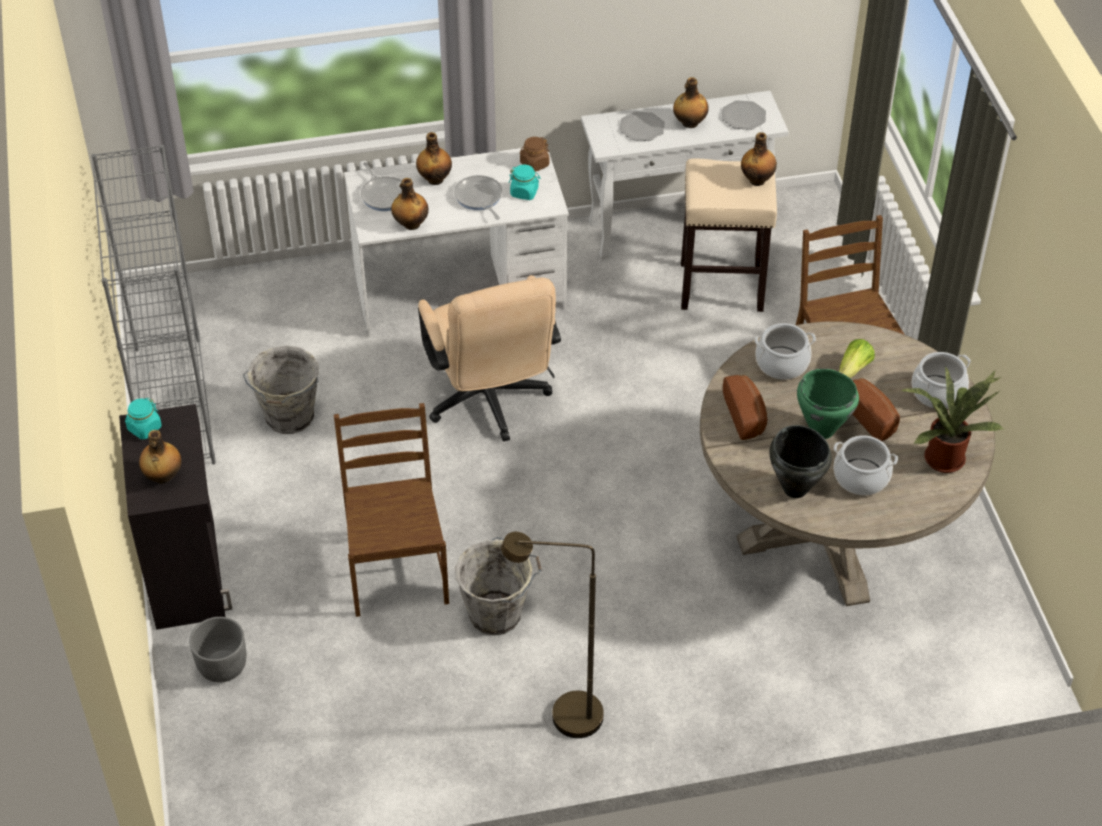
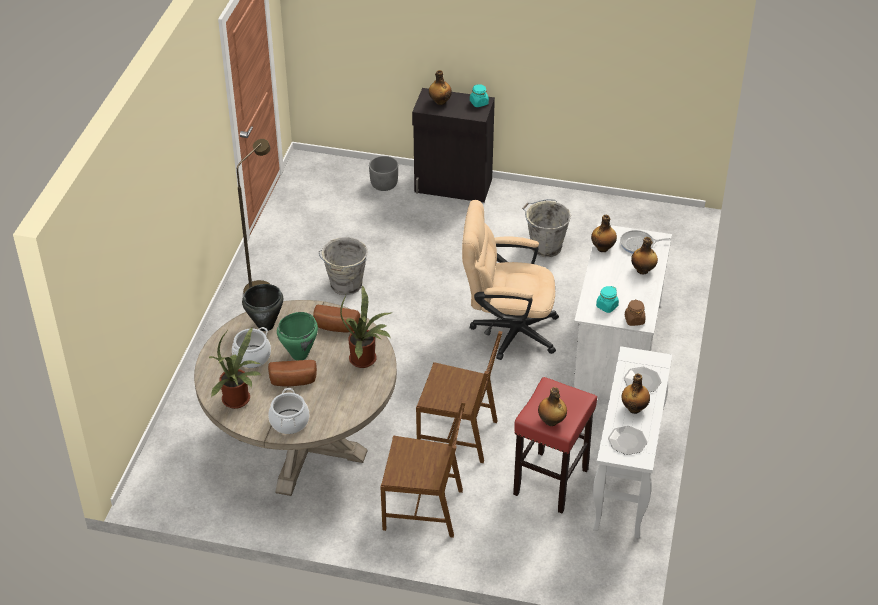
camera: 115 degrees right, 5 degrees down
(173, 404) = (583, 207): grey bookcase -> none
(396, 570) = (403, 257): brown chair -> brown chair (458, 435)
(479, 198) = (612, 284): frying pan -> none
(722, 287) = (550, 482): beige stool -> red stool
(782, 363) = (366, 359): cooking pot -> potted plant
(853, 370) = (337, 390): lettuce -> none

